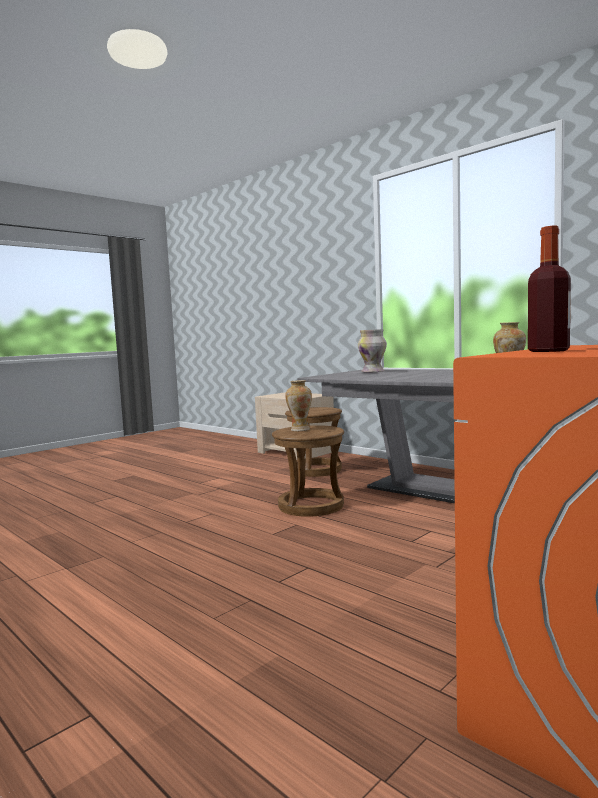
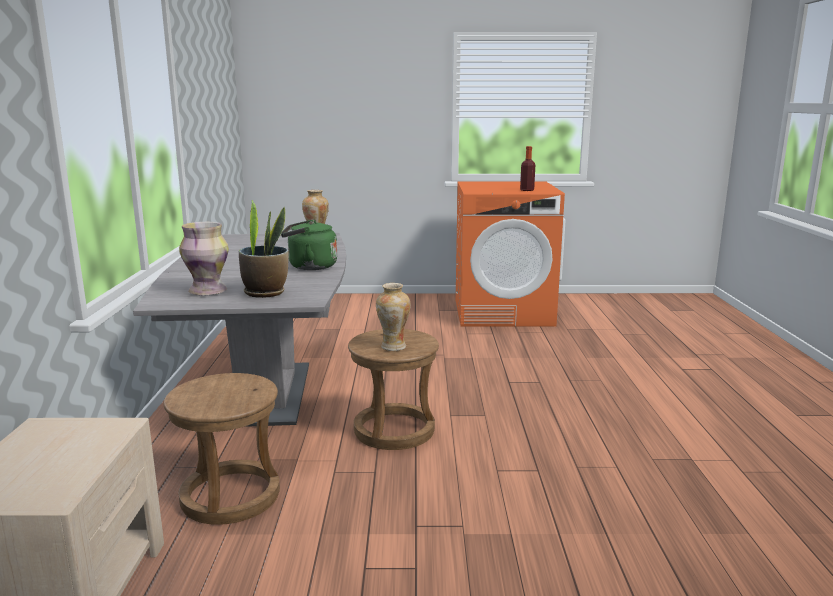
camera: 135 degrees left, 10 degrees up
(347, 374) = (265, 292): none -> potted plant
(394, 378) = (309, 267): none -> green kettle

